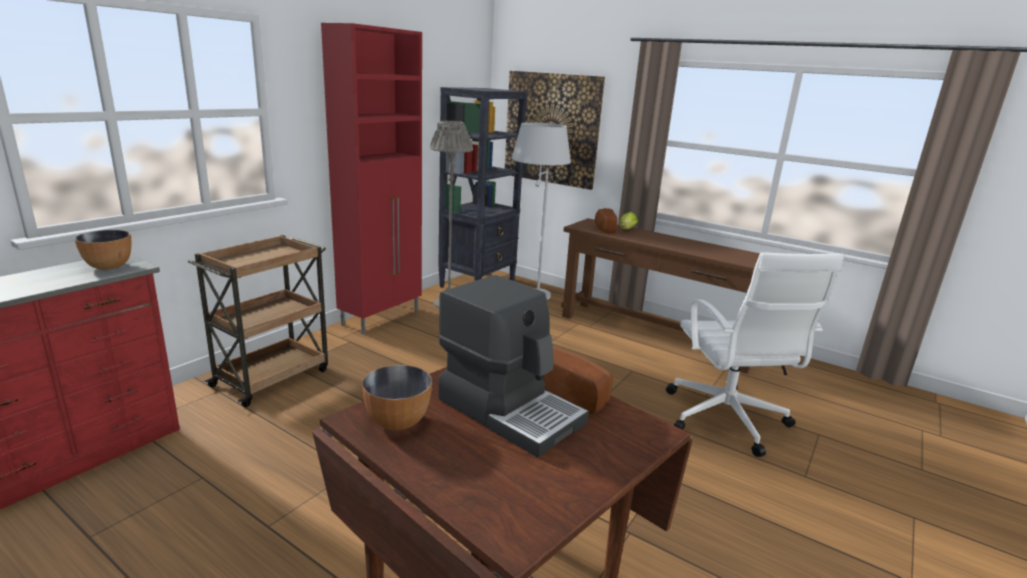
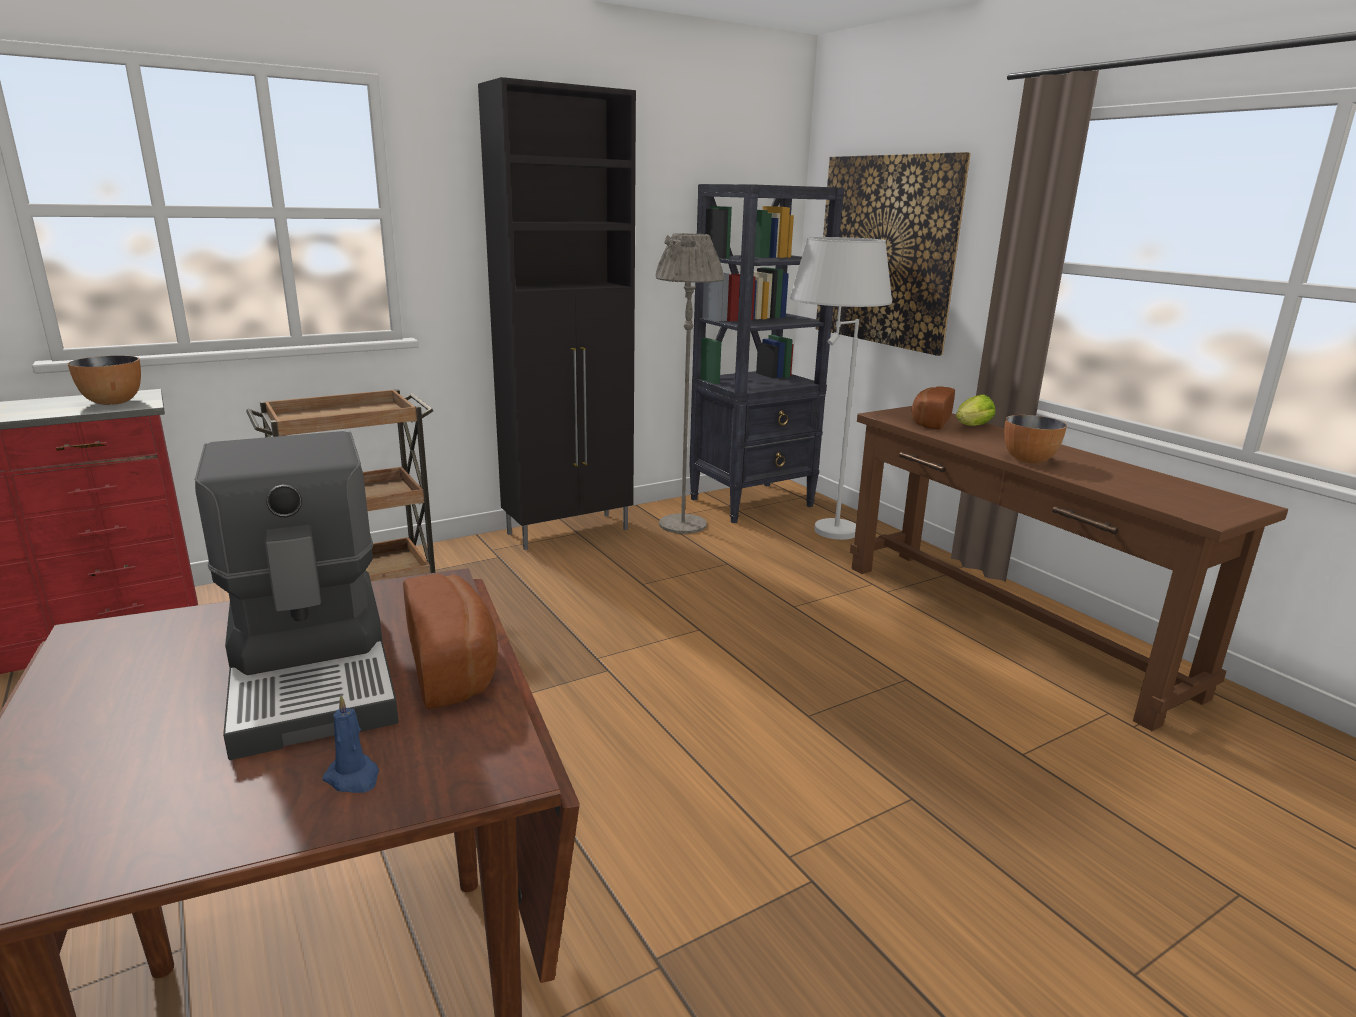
camera: 25 degrees right, 0 degrees up
(382, 318) = (570, 531): red cabinet -> black cabinet
(397, 422) = (133, 652): bowl -> bowl (1028, 460)
(604, 450) = (353, 778): none -> blue candle
(726, 420) = (1031, 811): white office chair -> none

